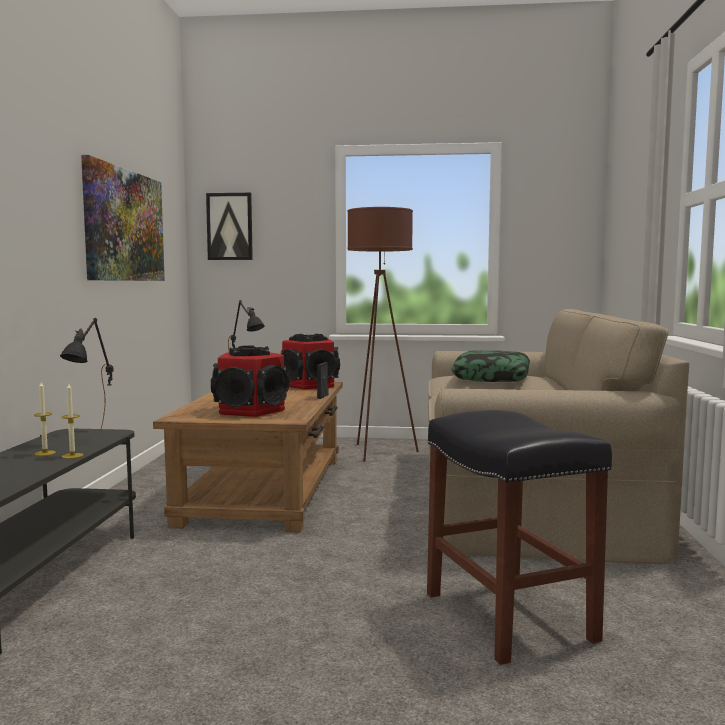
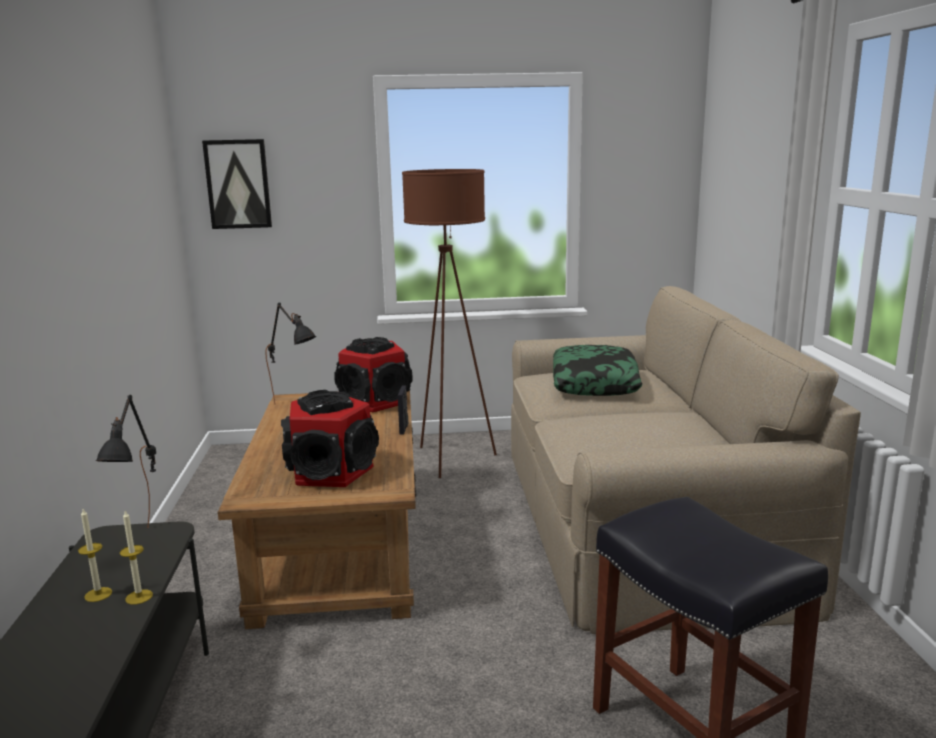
camera: 10 degrees left, 10 degrees up
(125, 225) = (117, 219): picture -> none

